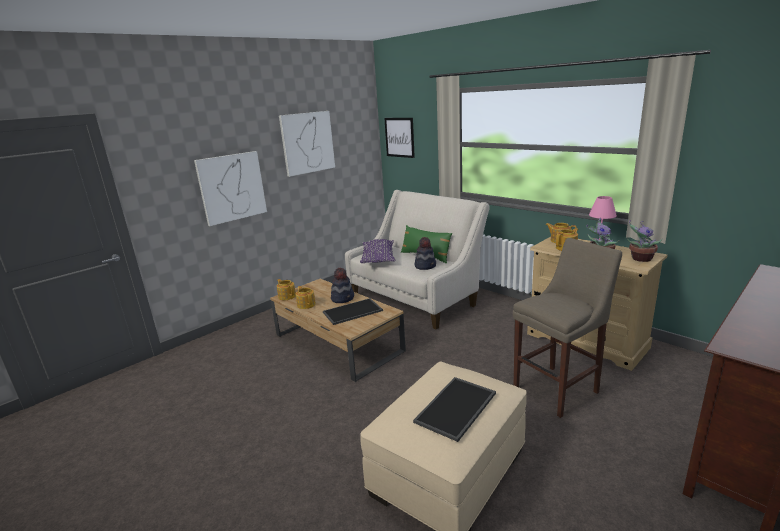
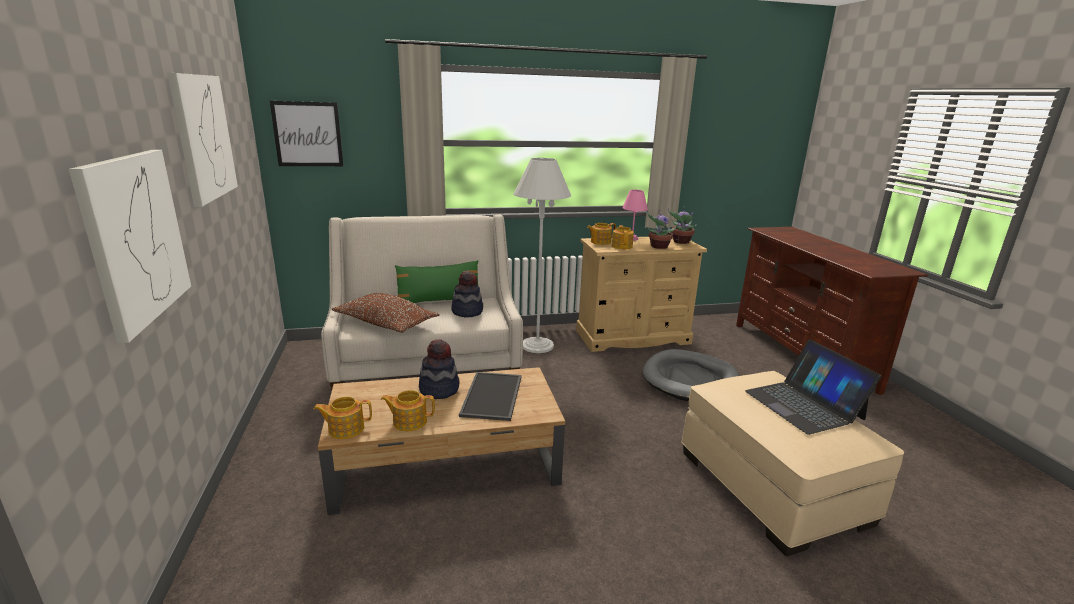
camera: 60 degrees left, 0 degrees up
(378, 258) = (386, 323): purple pillow -> brown pillow
(456, 408) = (804, 405): tray -> laptop
(499, 314) = (537, 345): none -> white floor lamp
(559, 389) = (690, 380): beige stool -> grey dog bed

